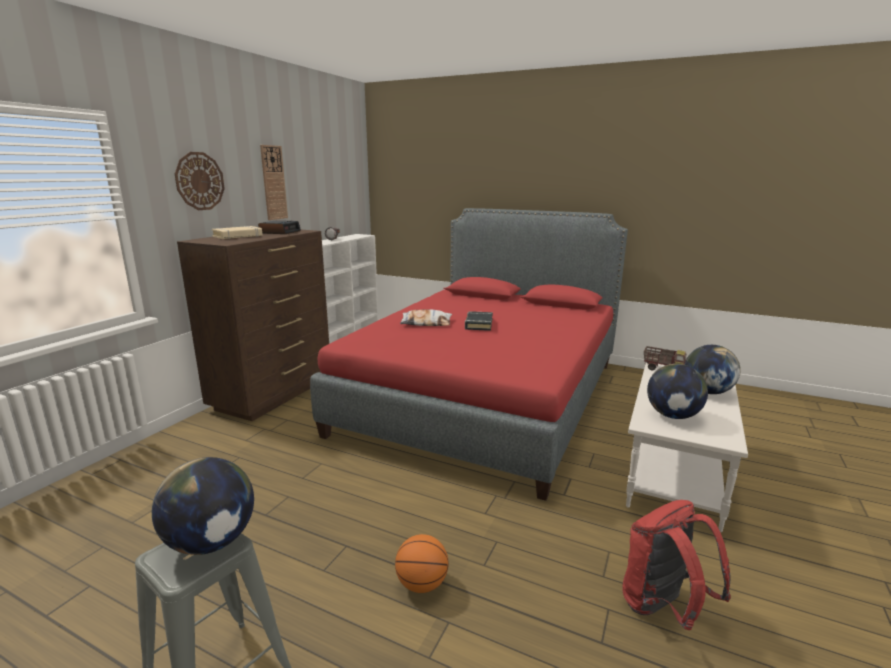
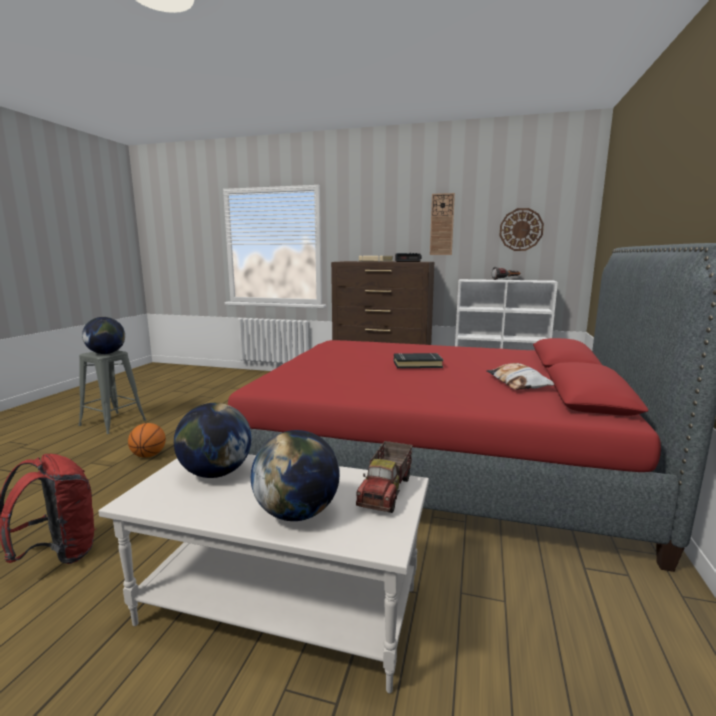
camera: 80 degrees right, 5 degrees down
(199, 181) = (372, 223): wall clock -> wall clock (521, 229)
(426, 323) = (404, 352): pillow -> pillow (518, 383)

